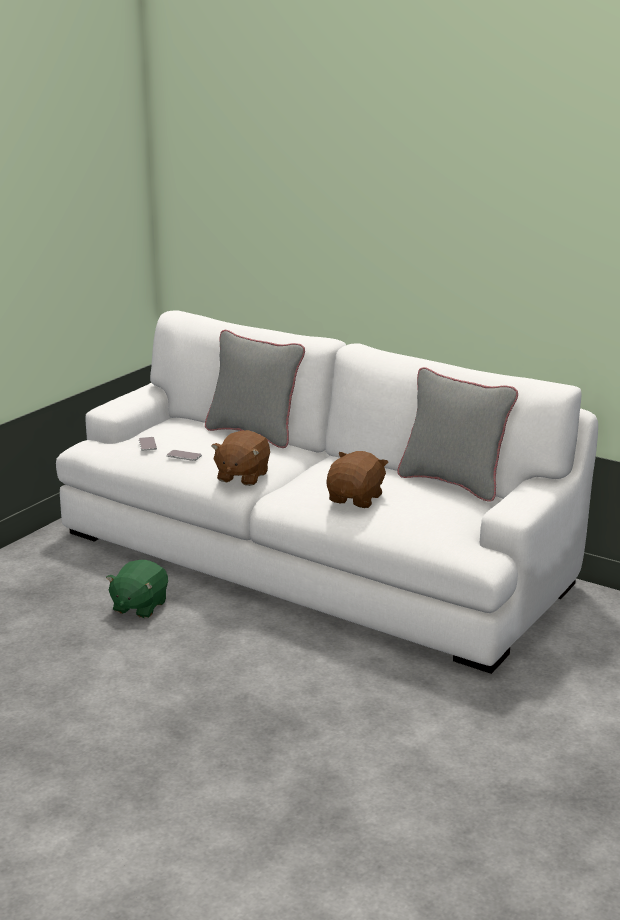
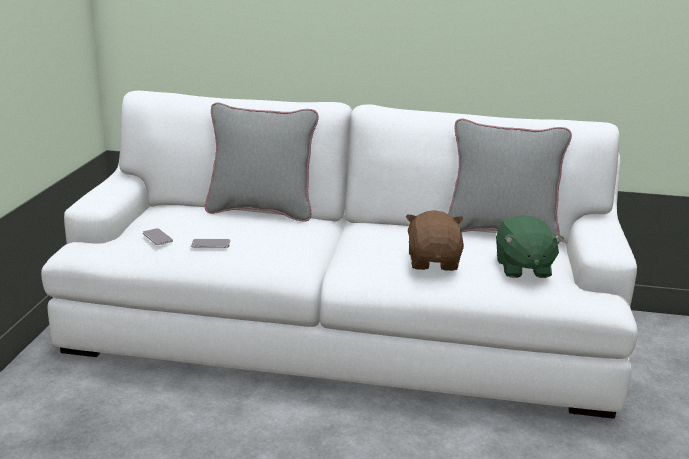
camera: 25 degrees left, 0 degrees up
(139, 606) = (204, 427): green plush toy -> green plush toy (522, 268)
(242, 476) = (291, 257): brown plush toy -> none

